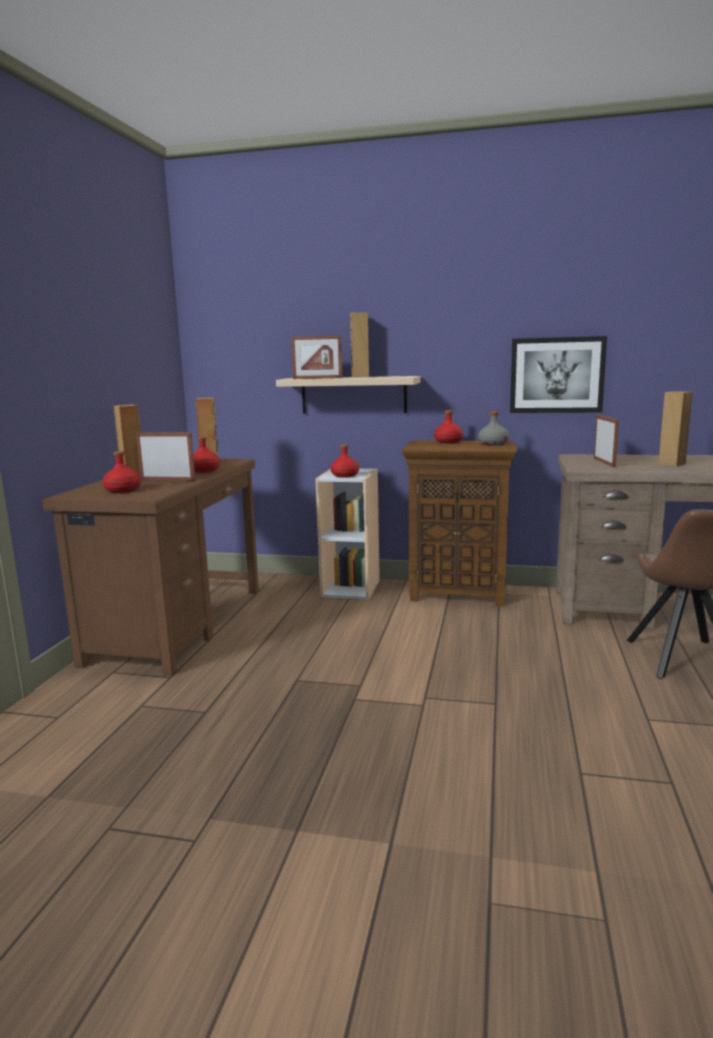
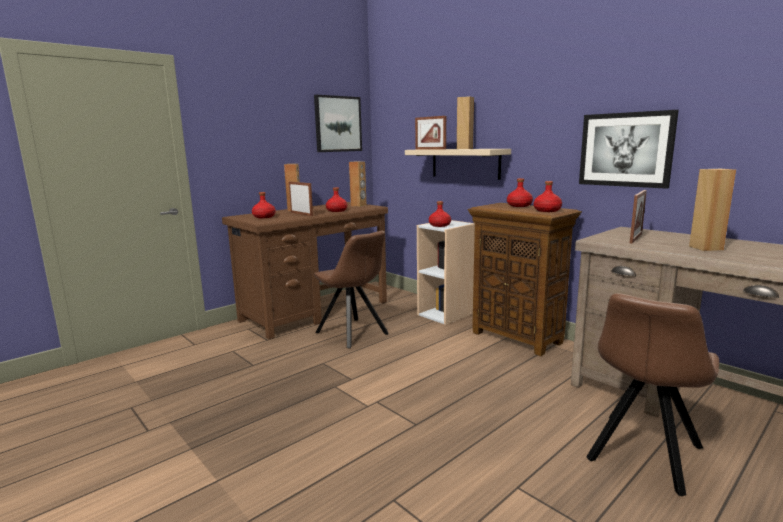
camera: 35 degrees right, 0 degrees up
(151, 343) = (337, 124): none -> picture
(276, 637) = (352, 333): none -> brown chair
(492, 444) = (547, 210): grey bottle -> red bottle

